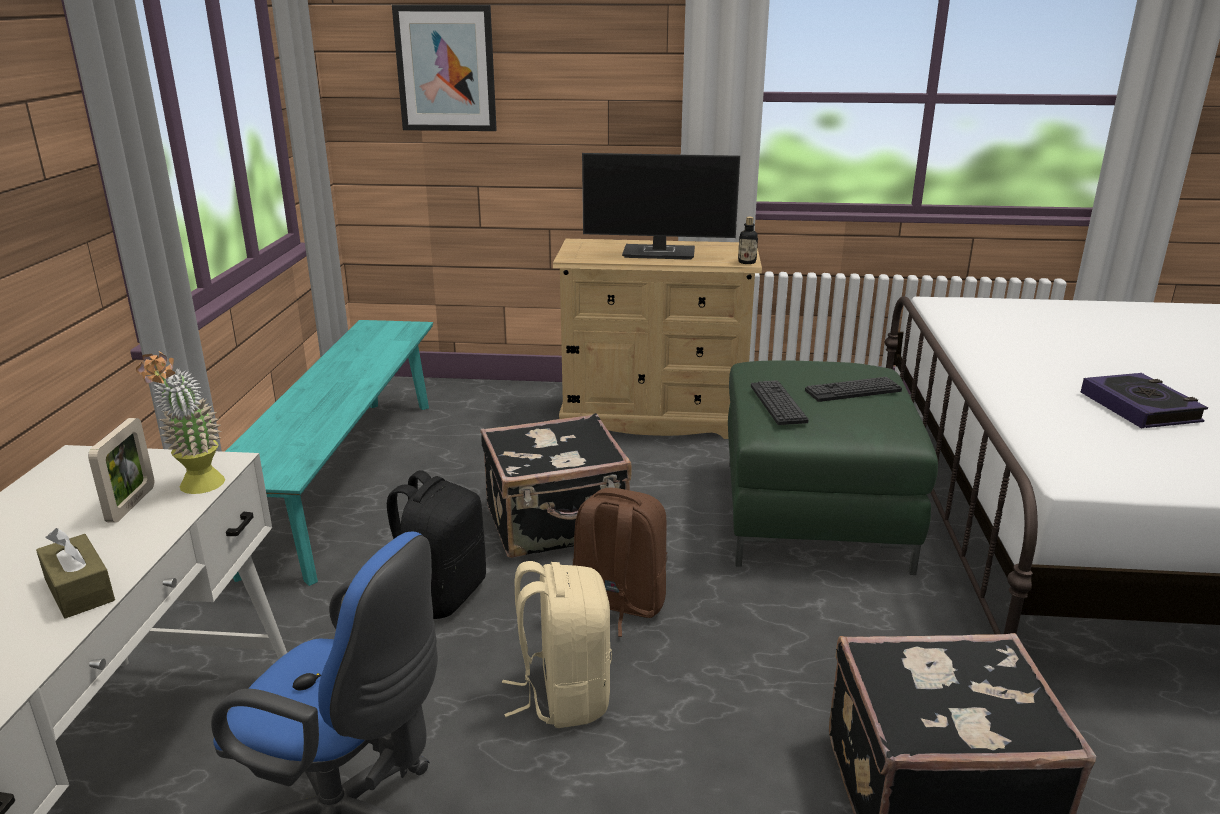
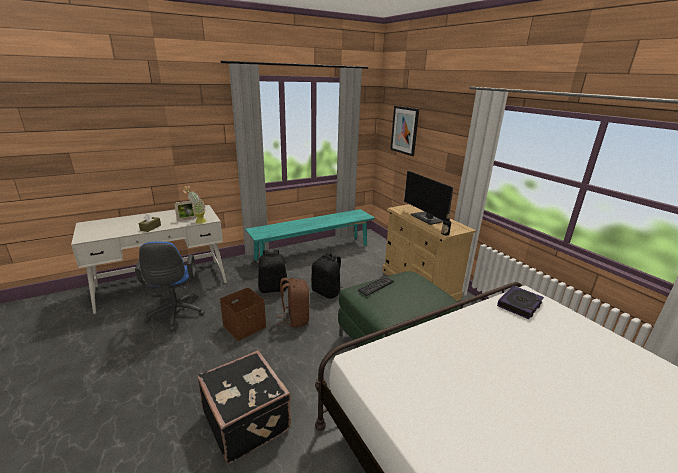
camera: 55 degrees right, 0 degrees up
(557, 524) = (327, 292): black suitcase -> black backpack
(563, 695) = (244, 325): beige backpack -> brown storage box
(853, 390) = (410, 298): keyboard -> none
(1140, 407) = (465, 374): book -> book (519, 305)

